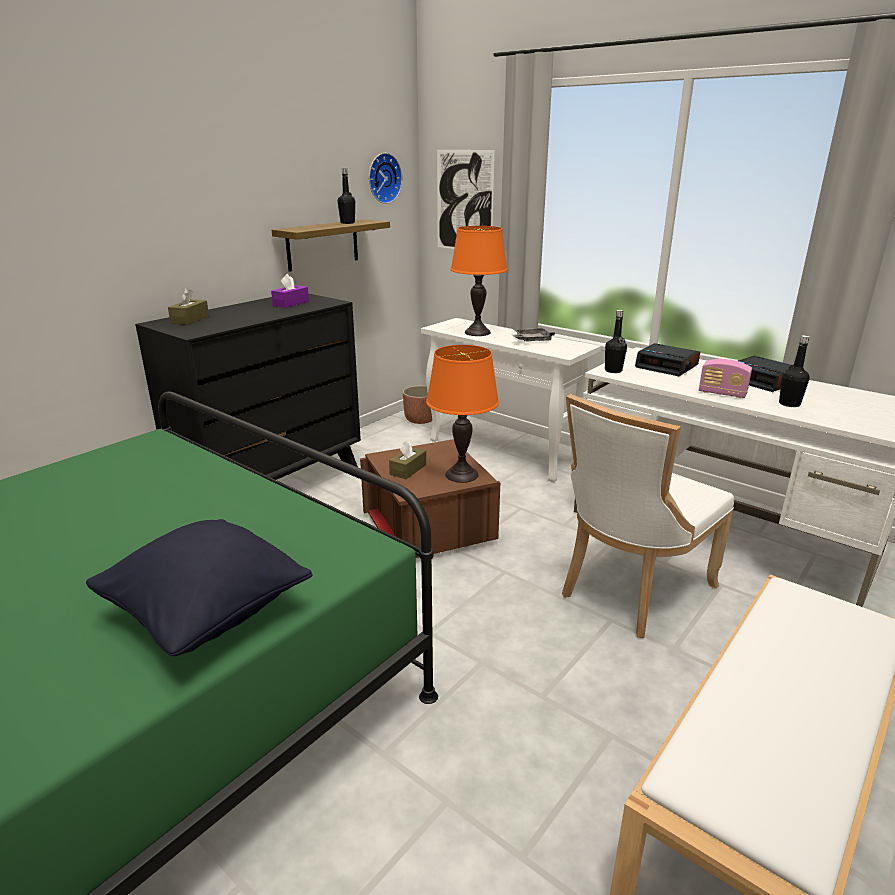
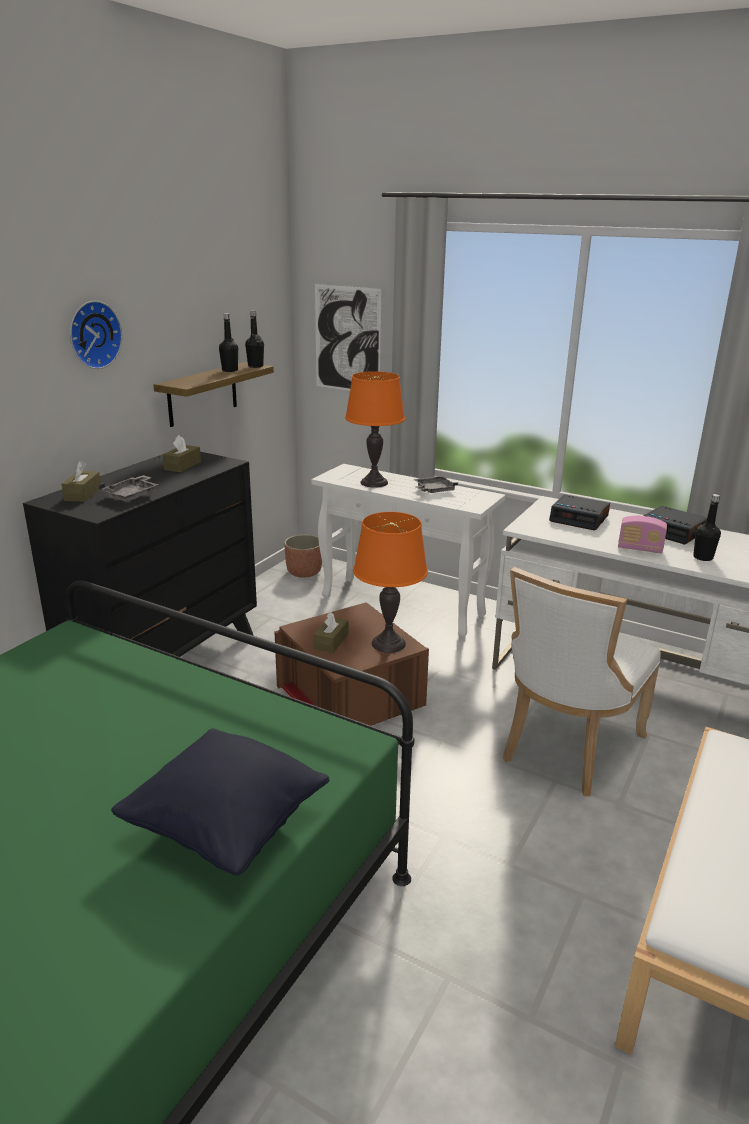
camera: 10 degrees left, 0 degrees up
(231, 322) = (132, 496): none -> grey tray
(291, 303) = (182, 466): purple tissue box -> brown tissue box
(382, 178) = (259, 316): wall clock -> wall clock (92, 334)
(613, 370) = (530, 526): black bottle -> black bottle (255, 366)

